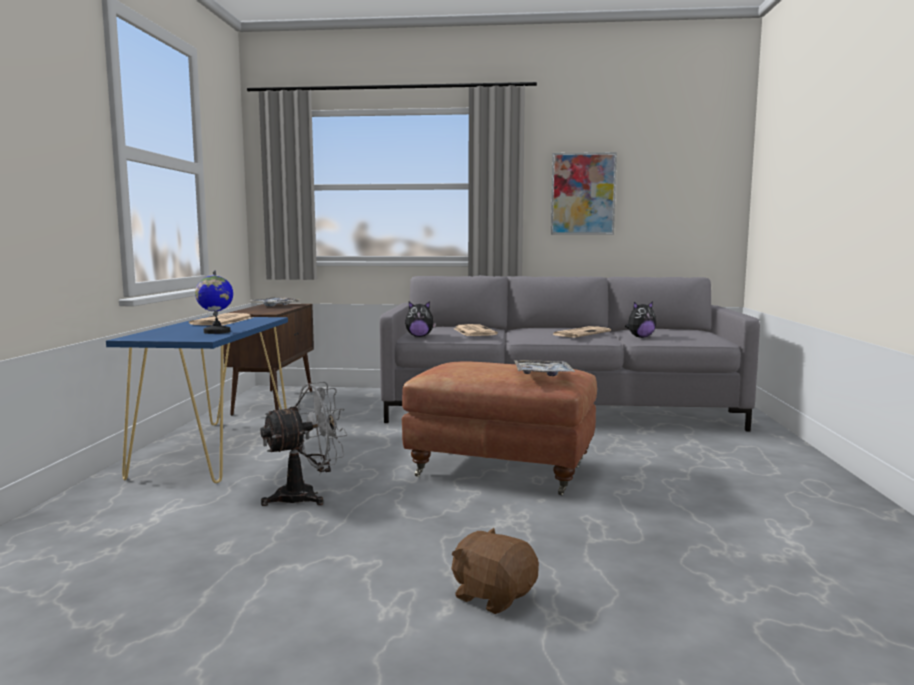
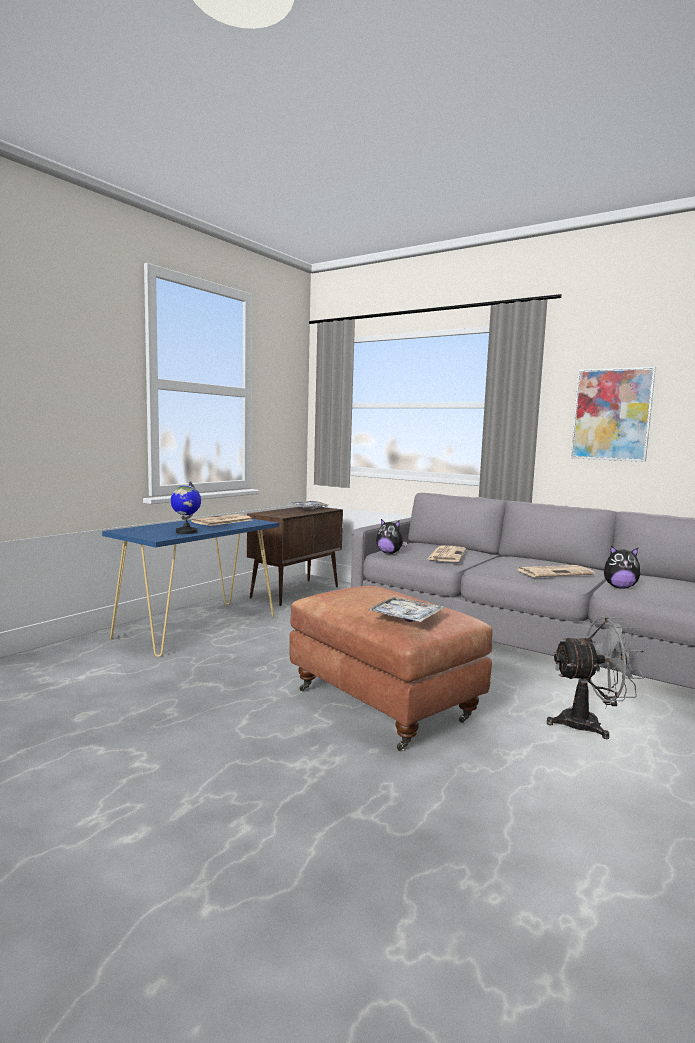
camera: 30 degrees right, 0 degrees up
(306, 496) = (196, 686): grey fan -> grey fan (589, 724)
(493, 595) = (185, 839): brown plush toy -> none

